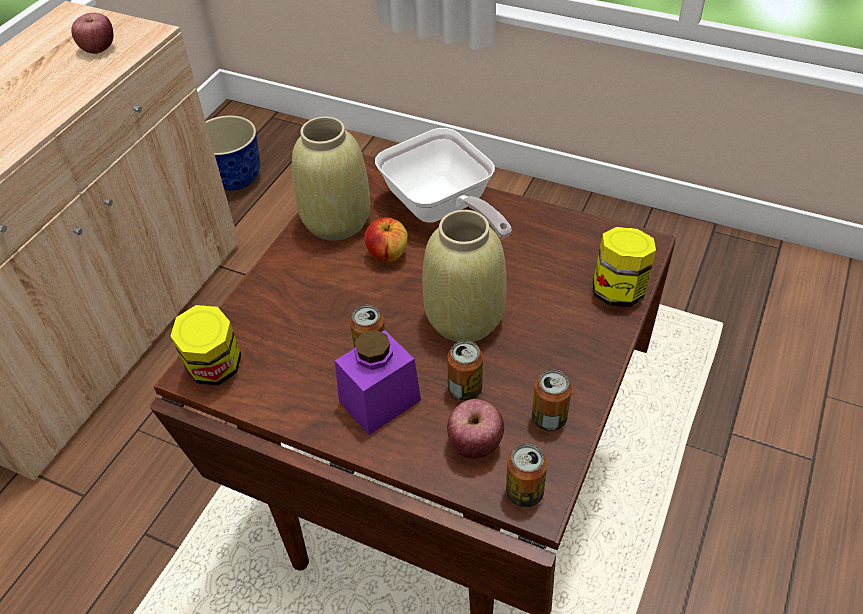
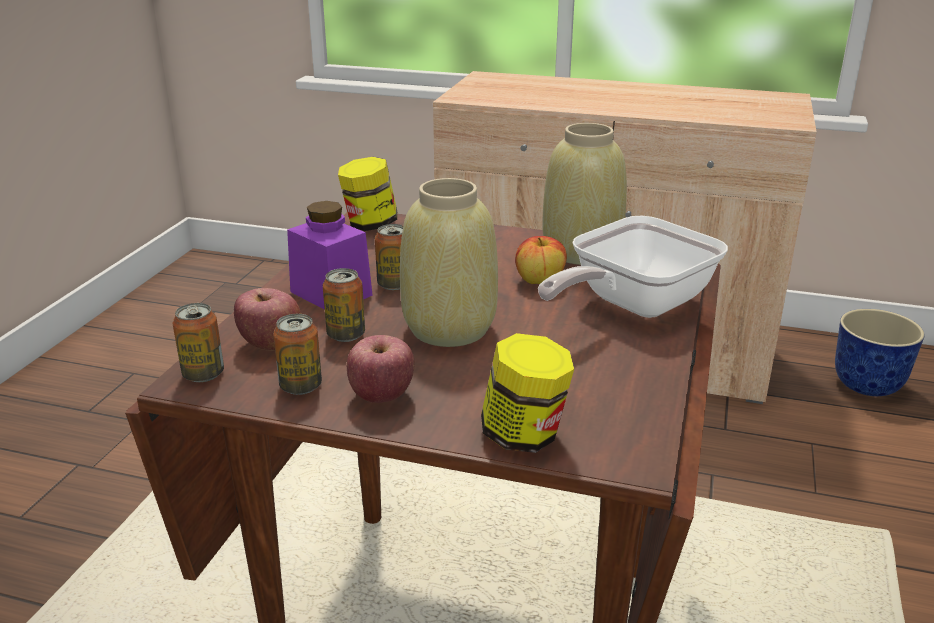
camera: 80 degrees right, 20 degrees down
(98, 49) = (745, 112): apple -> apple (382, 396)

